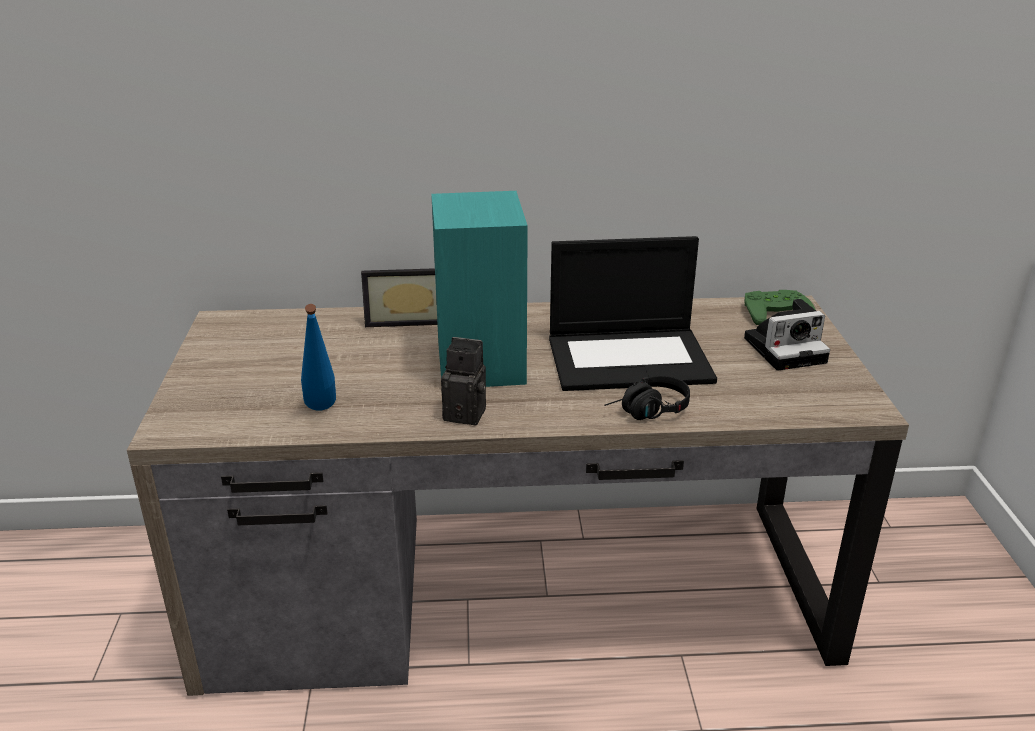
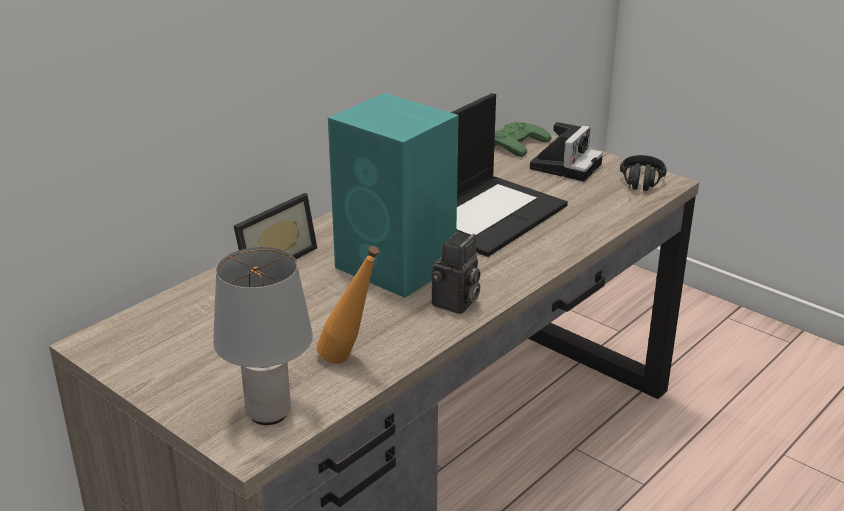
camera: 45 degrees left, 0 degrees up
(217, 416) = (268, 412): none -> grey table lamp
(322, 412) = (350, 361): blue bottle -> orange bottle
(468, 413) = (455, 304): camera -> camera turned 150 degrees clockwise
(647, 412) = (562, 244): black headphones -> black headphones (641, 185)

